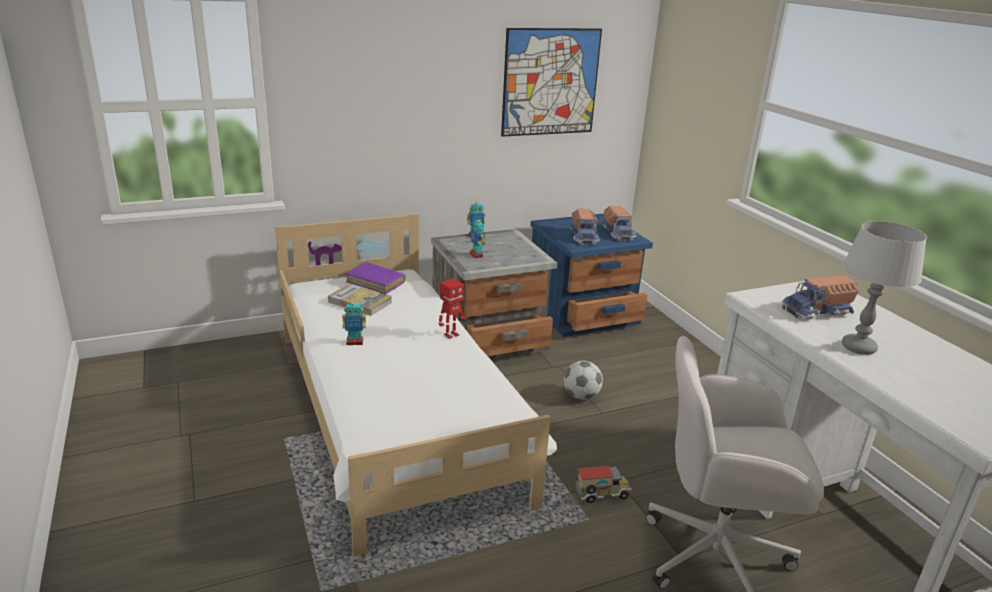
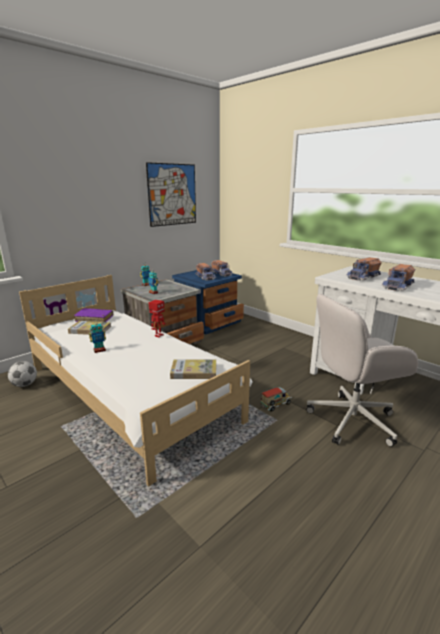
camera: 20 degrees left, 5 degrees down
(463, 411) = (194, 371): none -> book
(581, 396) = (232, 360): football -> football (25, 385)
(859, 348) = (398, 286): grey table lamp -> toy truck

